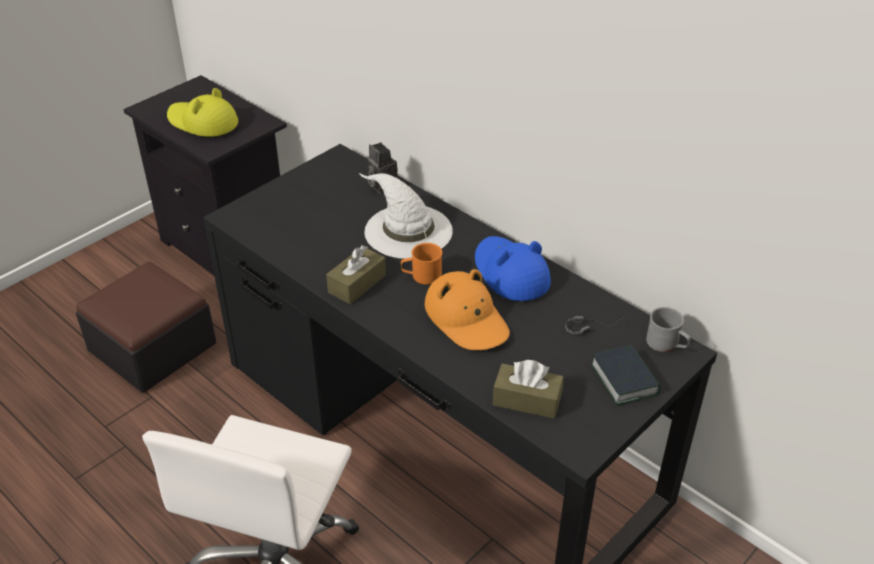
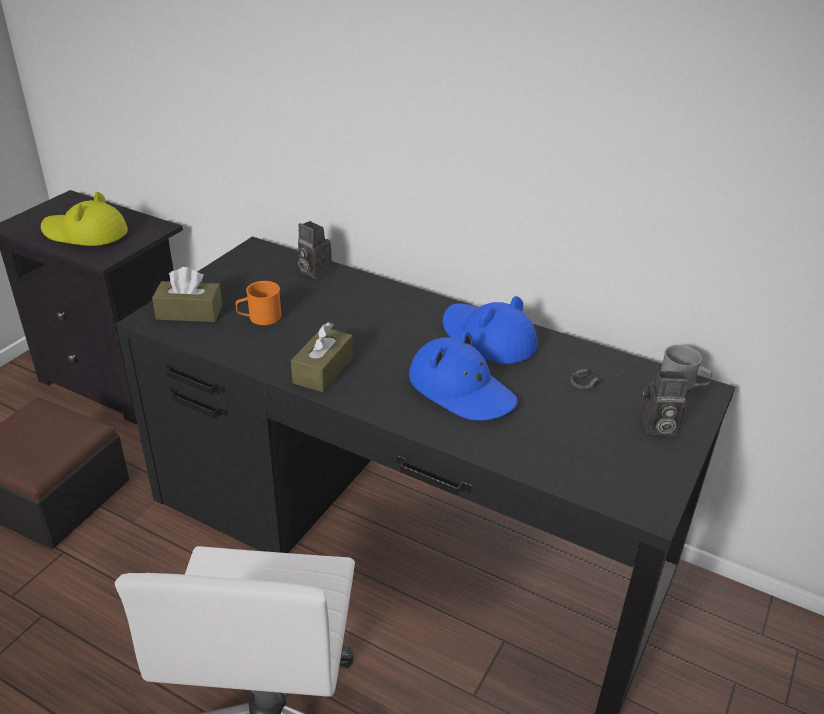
camera: 15 degrees left, 5 degrees down
(407, 230) = (358, 310): white hat -> none
(421, 276) = (393, 353): orange mug -> orange mug (259, 318)
(467, 319) = (461, 389): orange hat -> blue hat
(527, 400) = (565, 464): brown tissue box -> brown tissue box (189, 312)
(624, 379) = (657, 427): book -> camera

